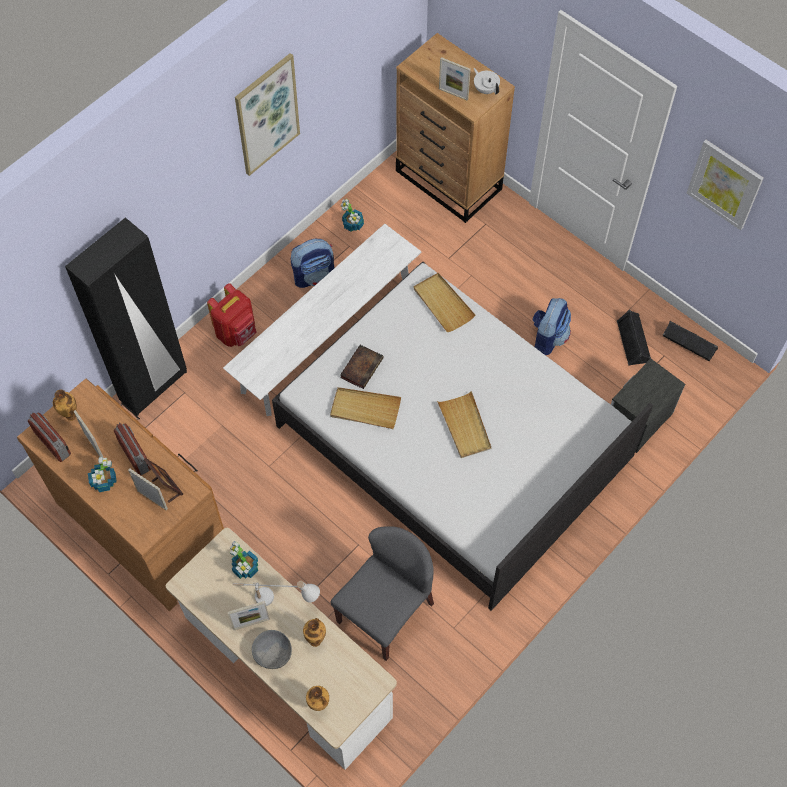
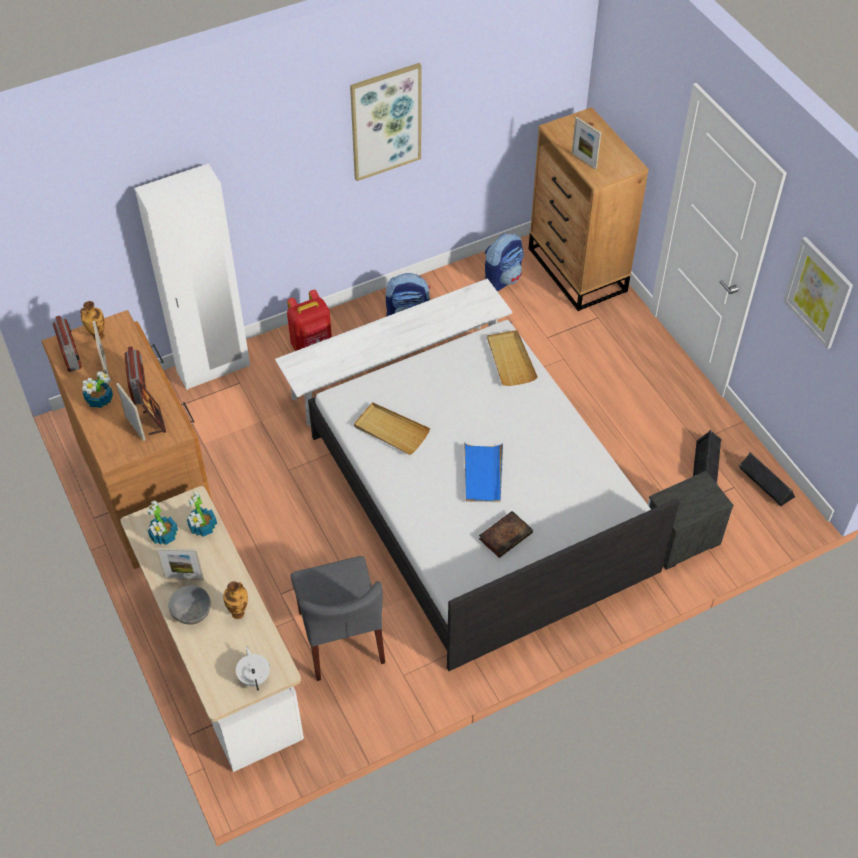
camera: 20 degrees right, 10 degrees down
(153, 386) = (213, 369): black wardrobe -> white wardrobe
(278, 600) = (220, 565): white table lamp -> none
(319, 705) = (213, 674): vase -> none
(353, 224) = (466, 283): potted plant -> potted plant (164, 535)
(362, 367) = (405, 392): book -> book (506, 535)
(385, 612) = (341, 637): grey chair -> grey chair turned 105 degrees clockwise
(465, 426) = (483, 474): beige tray -> blue tray
(486, 89) = (618, 164): white teapot -> white teapot (254, 676)
(548, 337) = (618, 436): backpack -> backpack (502, 278)

